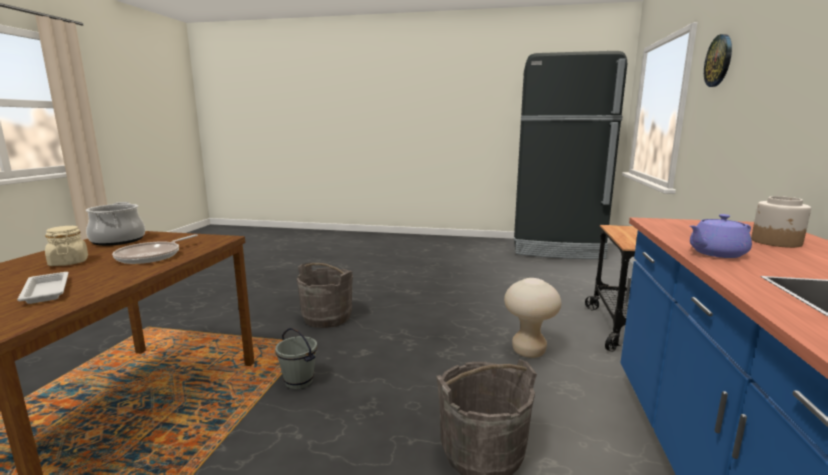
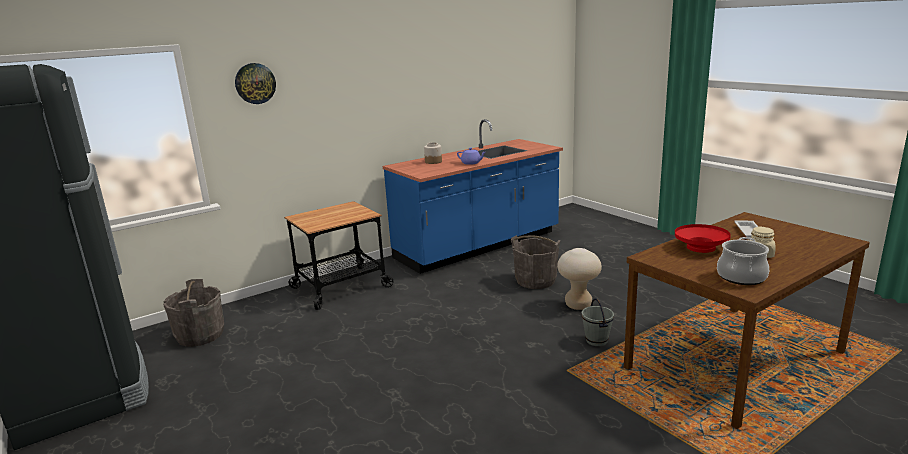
camera: 135 degrees left, 5 degrees up
(152, 256) = (700, 247): frying pan -> red bowl
(327, 318) = (525, 395): grey bucket -> grey bucket (200, 335)
(528, 351) = (429, 303): beige stool -> beige stool (578, 305)

